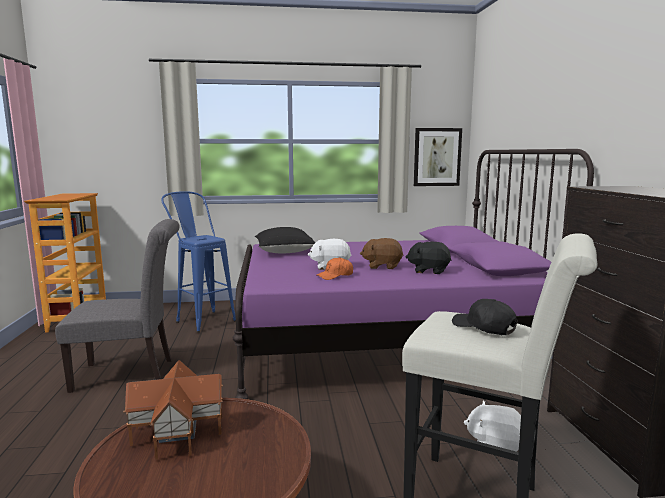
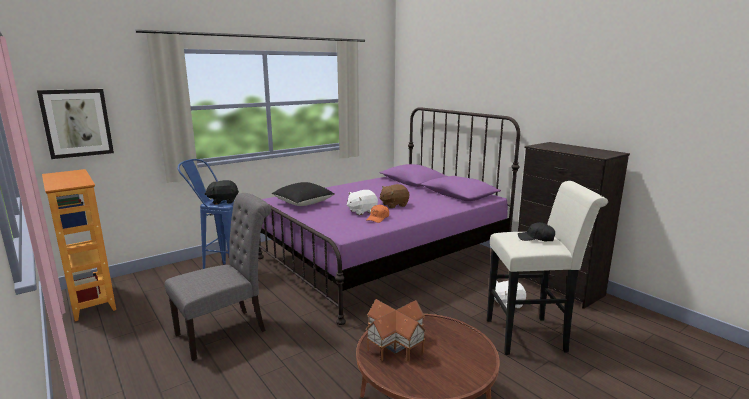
camera: 30 degrees left, 5 degrees up
(428, 271) = (427, 204): black plush toy -> black plush toy (223, 201)
(437, 157) = (374, 110): picture -> picture (77, 123)

